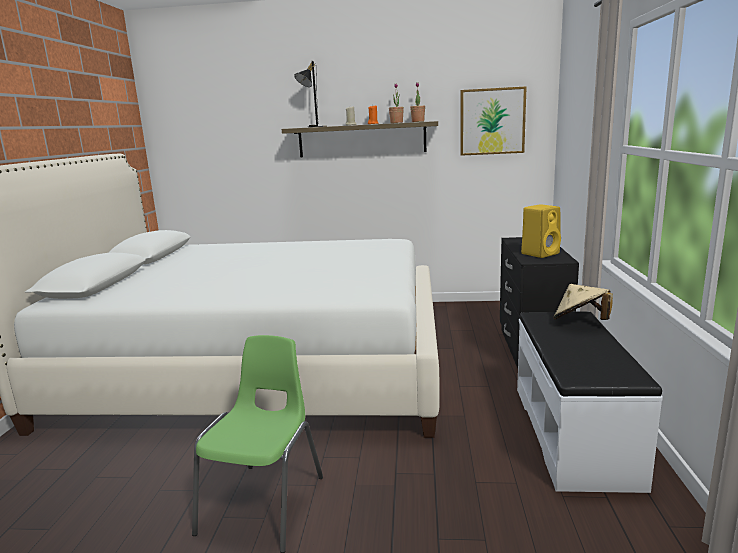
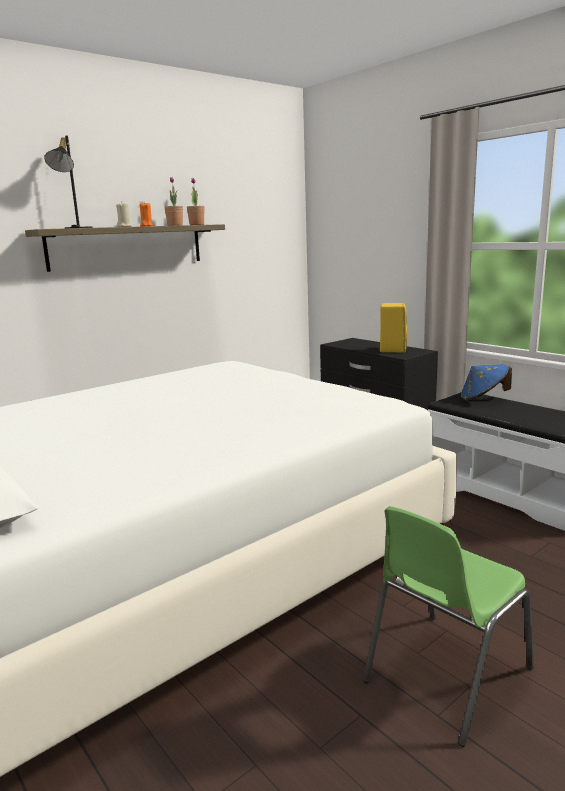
camera: 45 degrees left, 0 degrees up
(265, 503) = (444, 674): green chair -> green chair turned 105 degrees counterclockwise
(492, 121) = (257, 227): picture -> none
(580, 322) = (483, 398): beige hat -> blue hat

